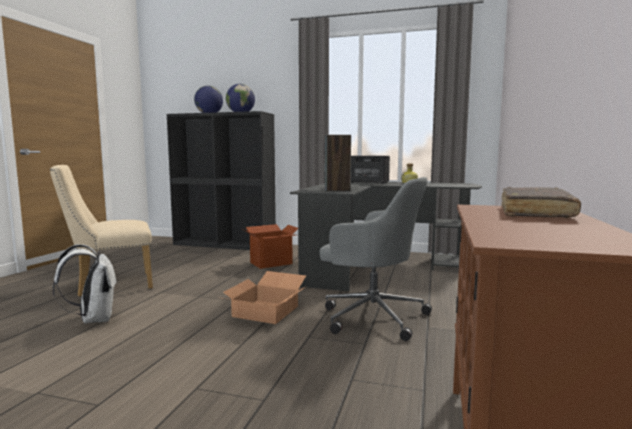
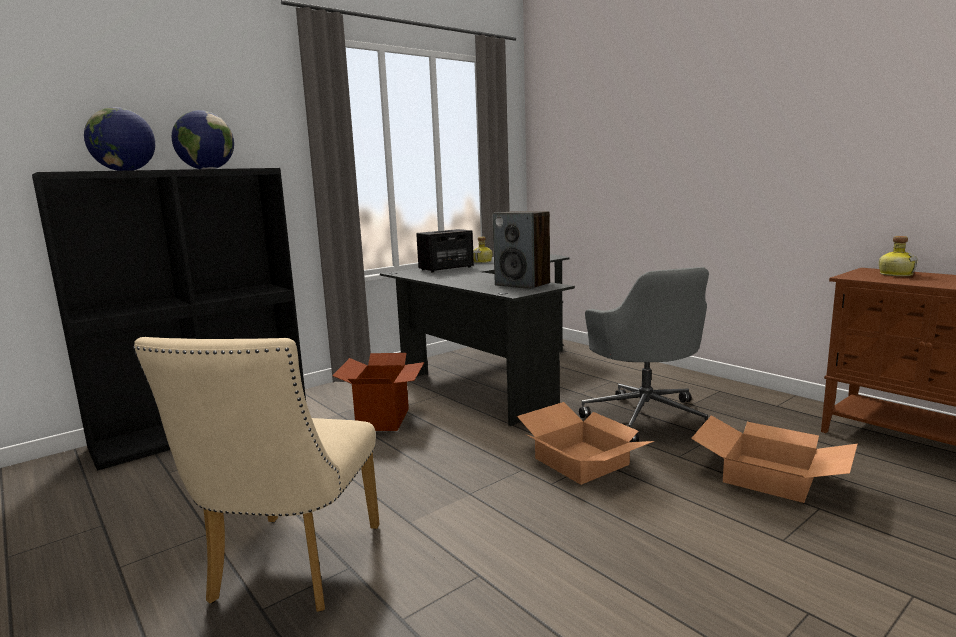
camera: 55 degrees left, 5 degrees up
(93, 319) = (483, 600): white backpack -> none
(307, 374) = (771, 477): none -> cardboard box
(371, 316) = (645, 416): grey office chair -> grey office chair turned 105 degrees clockwise
(535, 212) = (895, 274): brown book -> bottle

